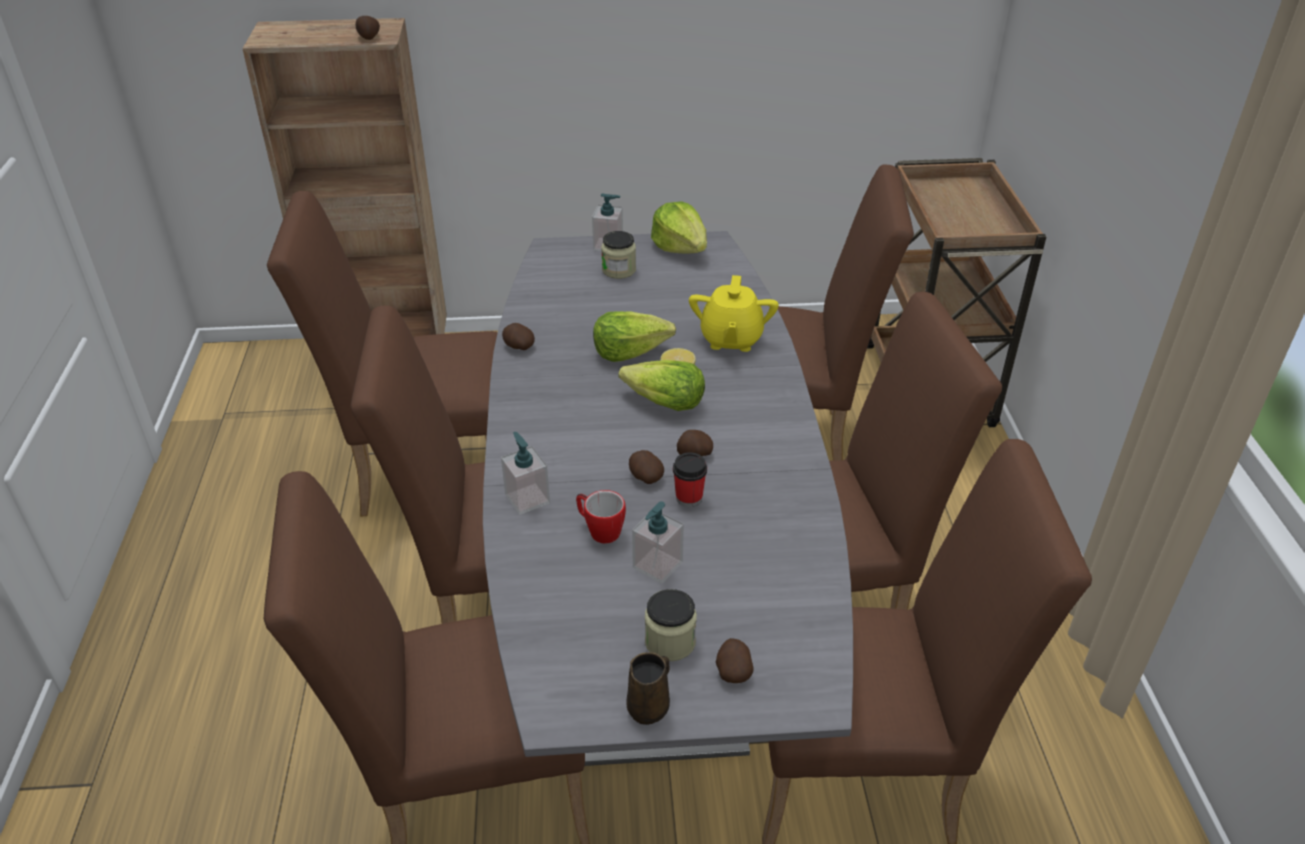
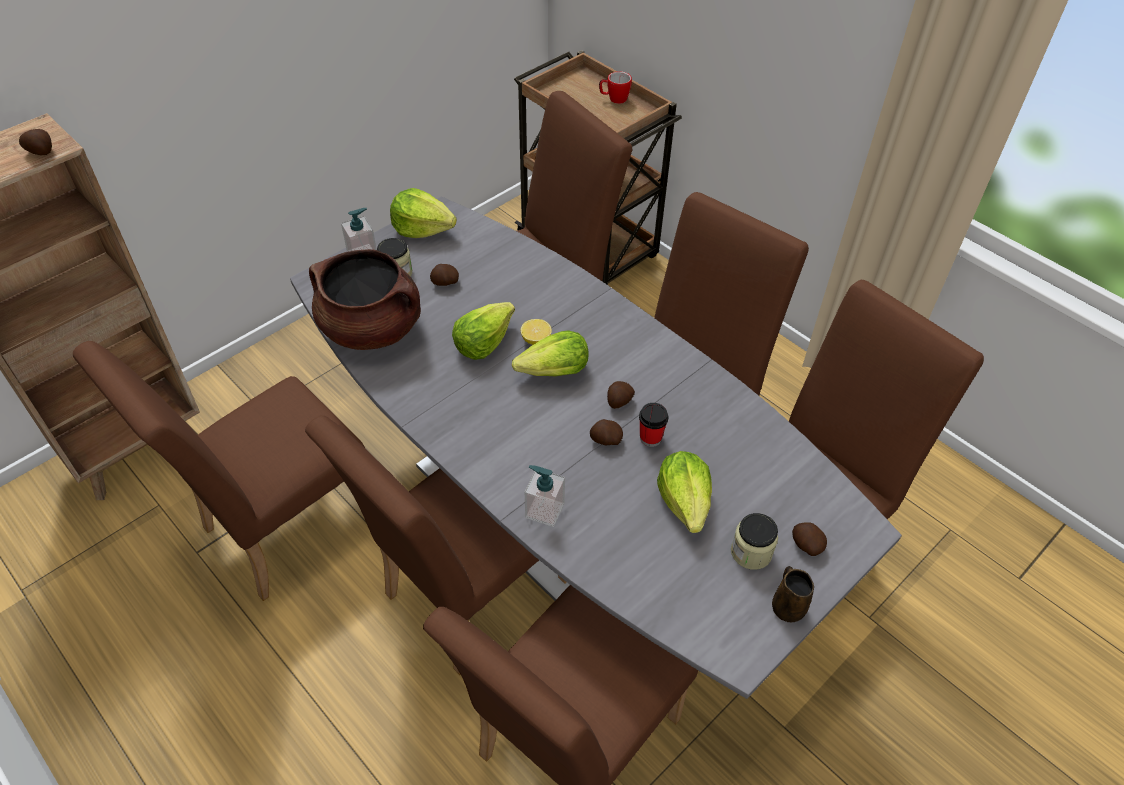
camera: 40 degrees left, 10 degrees up
(518, 347) = (392, 386): potato -> potato (445, 283)
(552, 300) = (372, 329): none -> brown cooking pot
(599, 530) = (621, 501): mug -> mug (614, 99)
(657, 565) = (685, 502): soap dispenser -> lettuce
(731, 339) = (544, 291): yellow teapot -> none

